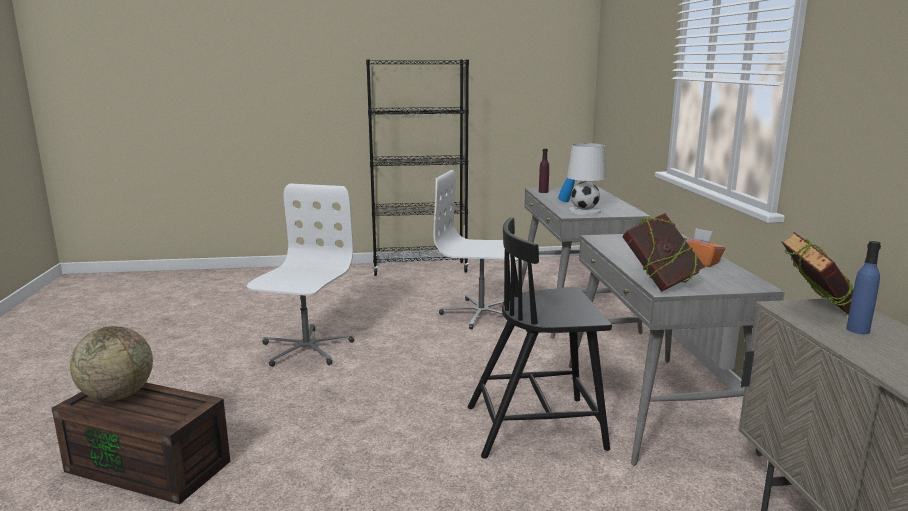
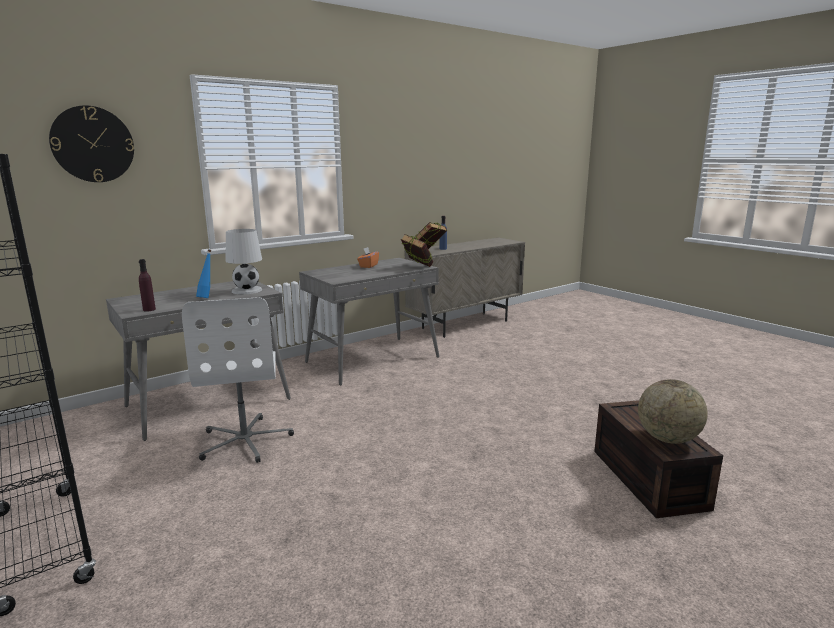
camera: 120 degrees left, 0 degrees up
(305, 349) = (415, 507): white office chair -> none
(537, 427) = (430, 380): black chair -> none
(637, 51) = (93, 144): none -> wall clock

